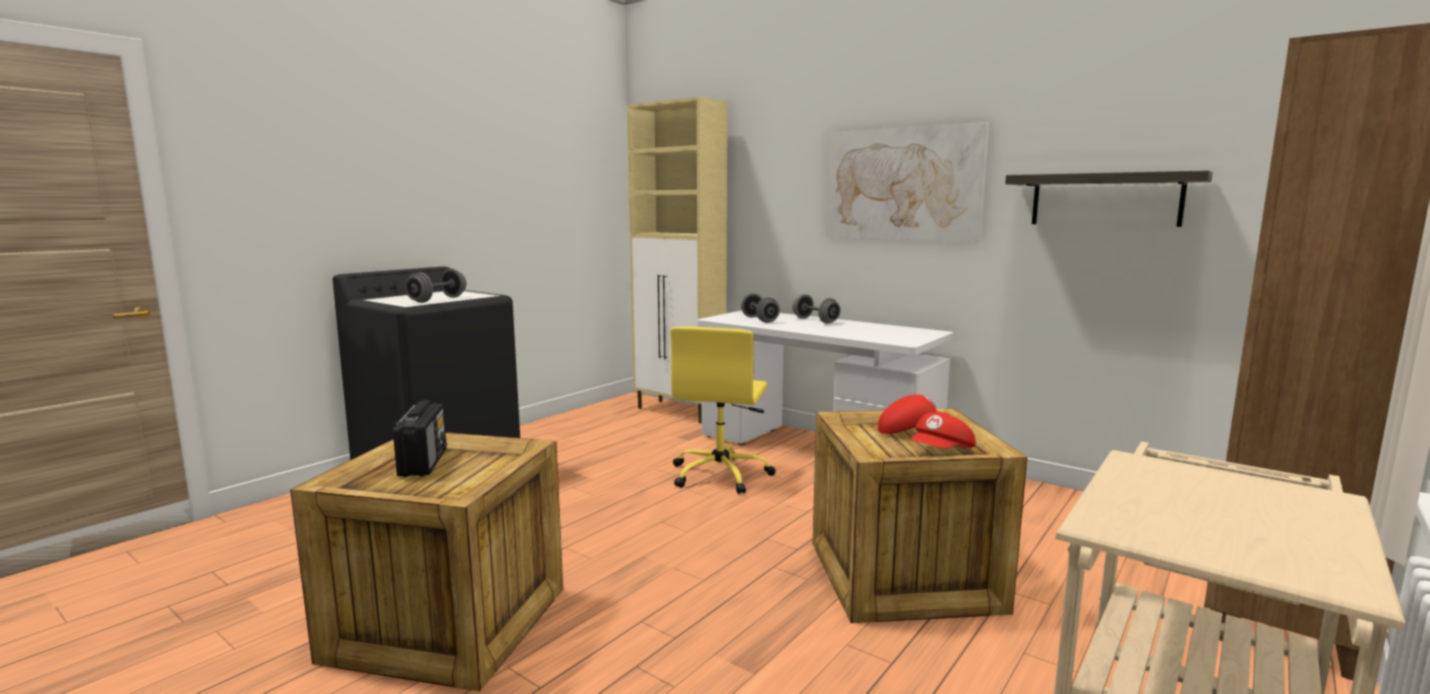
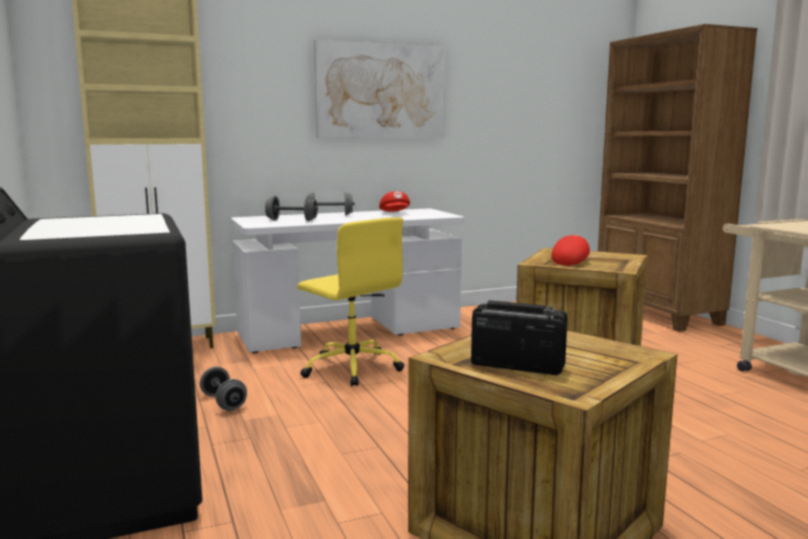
camera: 60 degrees left, 0 degrees up
(437, 300) = (135, 224): grey dumbbell -> grey dumbbell (223, 402)
(941, 452) = (617, 264): red cap -> red cap (395, 213)
(1105, 199) = (512, 107): shelf -> none

